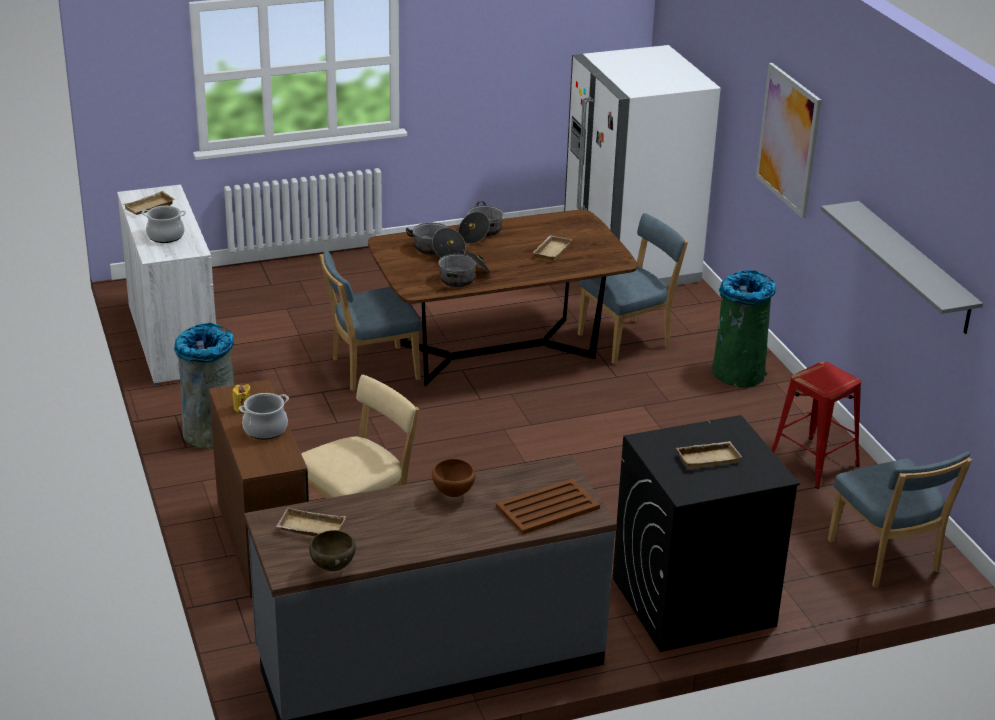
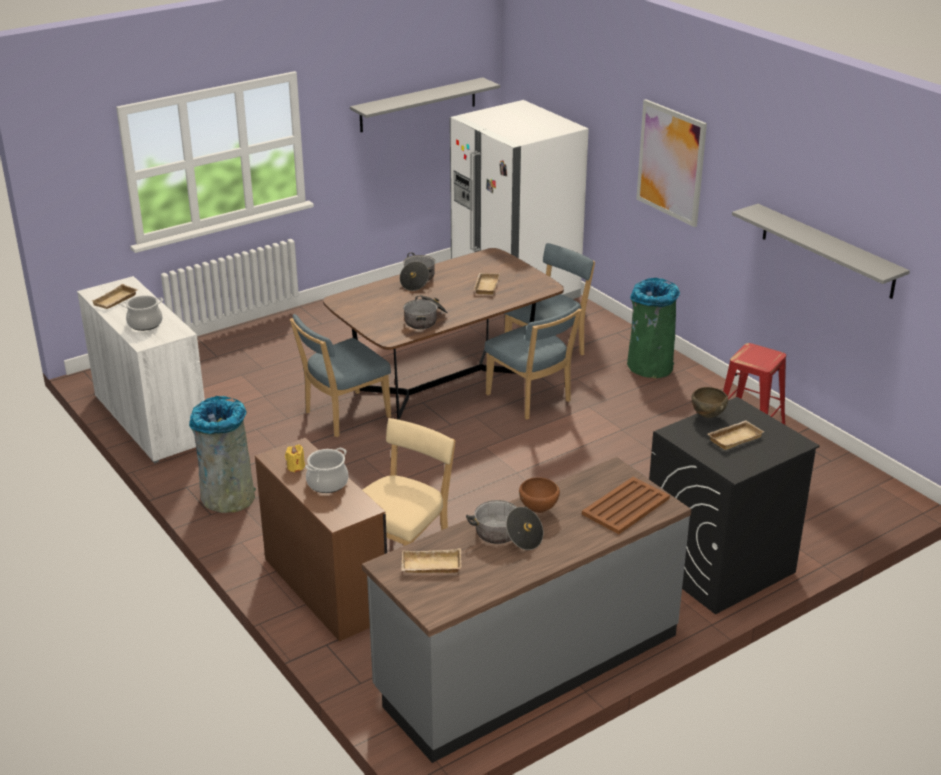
camera: 15 degrees left, 0 degrees up
(333, 567) = (472, 598): brown bowl -> brown bowl (707, 416)
(437, 251) = (389, 301): cooking pot -> cooking pot (506, 536)
(545, 36) = (418, 105): none -> grey shelf
(886, 559) = (848, 498): blue chair -> blue chair (531, 400)

